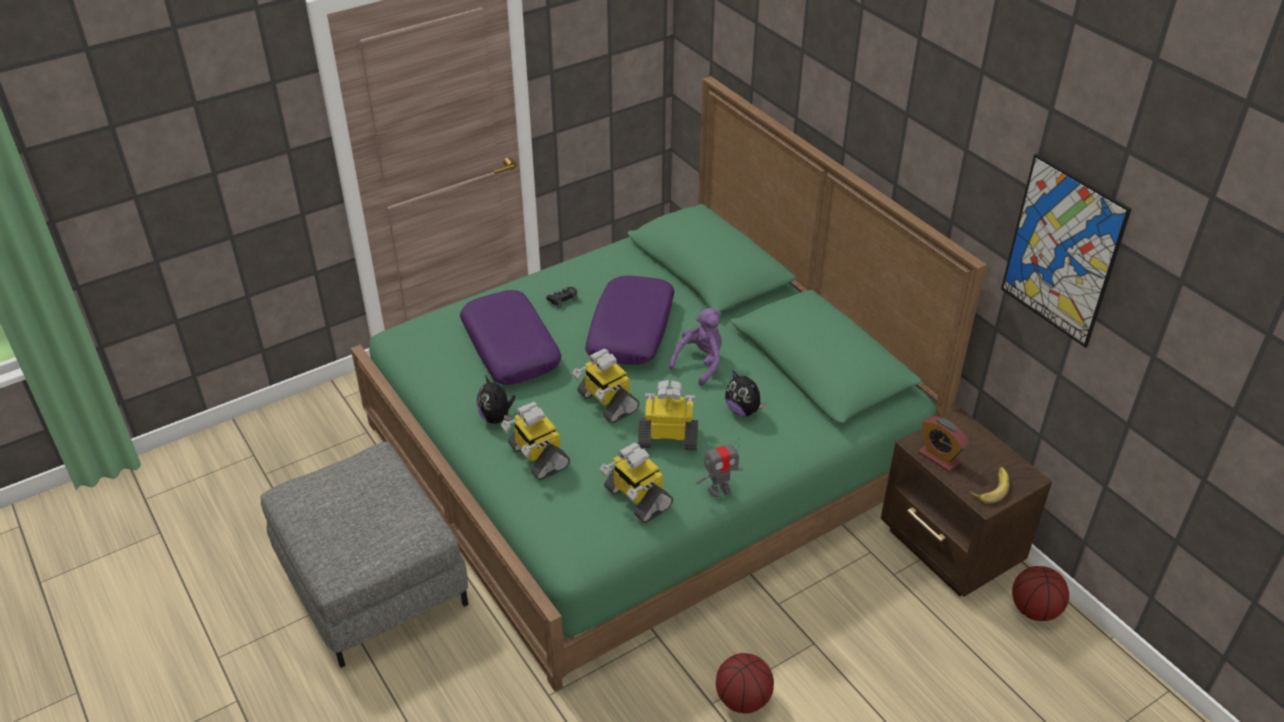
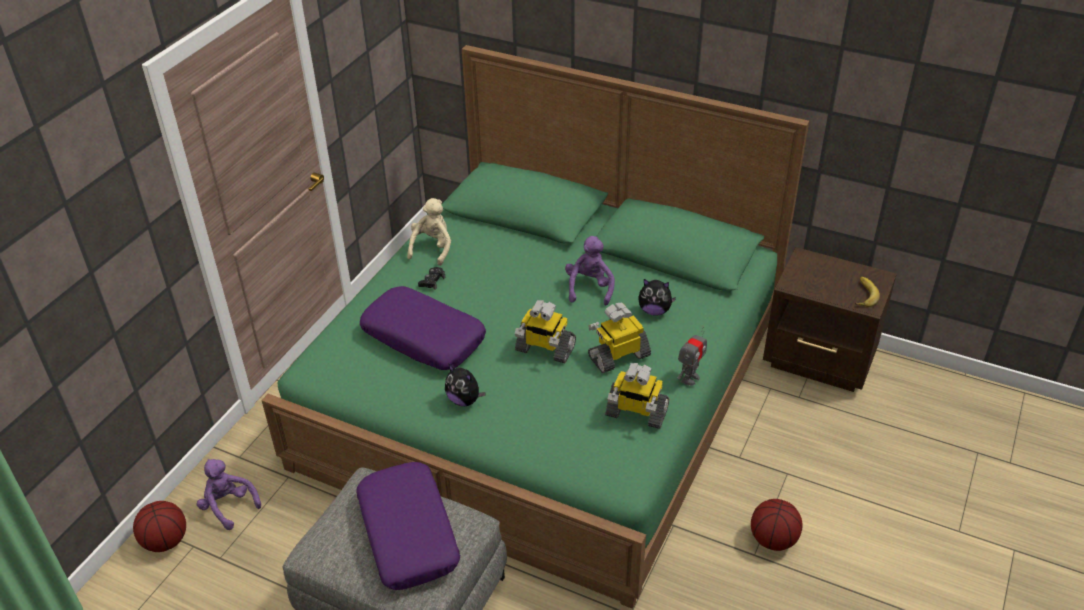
camera: 30 degrees left, 0 degrees up
(303, 435) = (228, 506): none -> purple plush toy
(537, 457) = (528, 416): toy robot -> none
(590, 269) = (432, 248): none -> beige plush toy
(631, 331) = (513, 284): purple pillow -> purple pillow (409, 533)
(939, 457) = (812, 288): alarm clock -> none
(1035, 609) = (906, 378): basketball -> basketball (166, 541)
(1062, 251) = (881, 88): picture -> none

